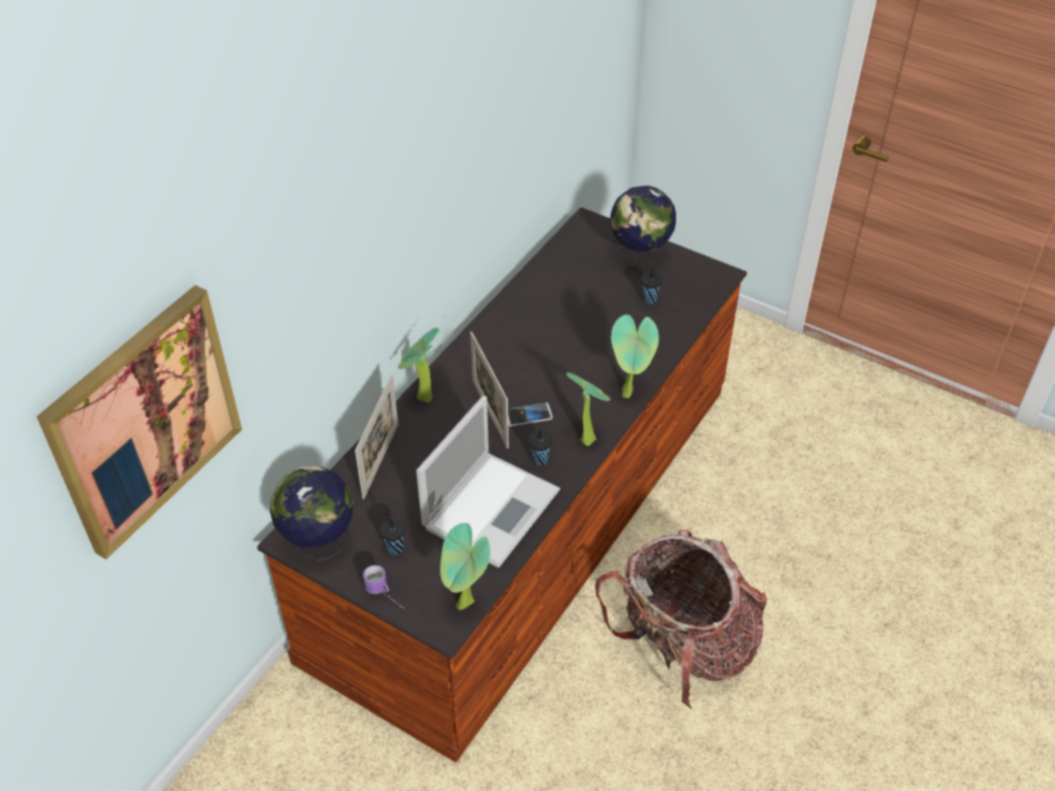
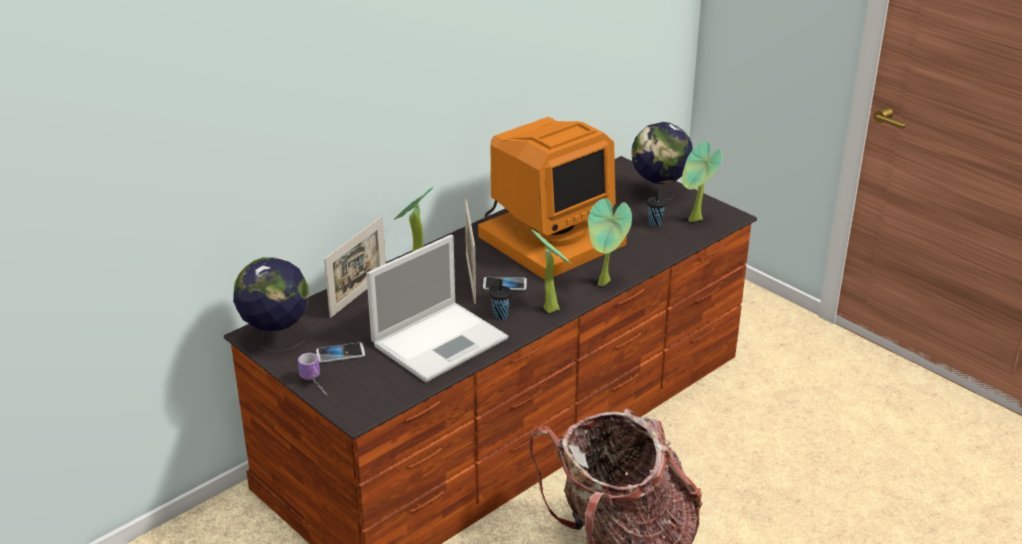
camera: 15 degrees right, 15 degrees down
(144, 420) = (124, 147): picture -> none
(394, 547) = (340, 353): black cup -> phone
(465, 607) = (382, 404): potted plant -> potted plant (695, 221)
(551, 340) = (550, 238): none -> monitor

